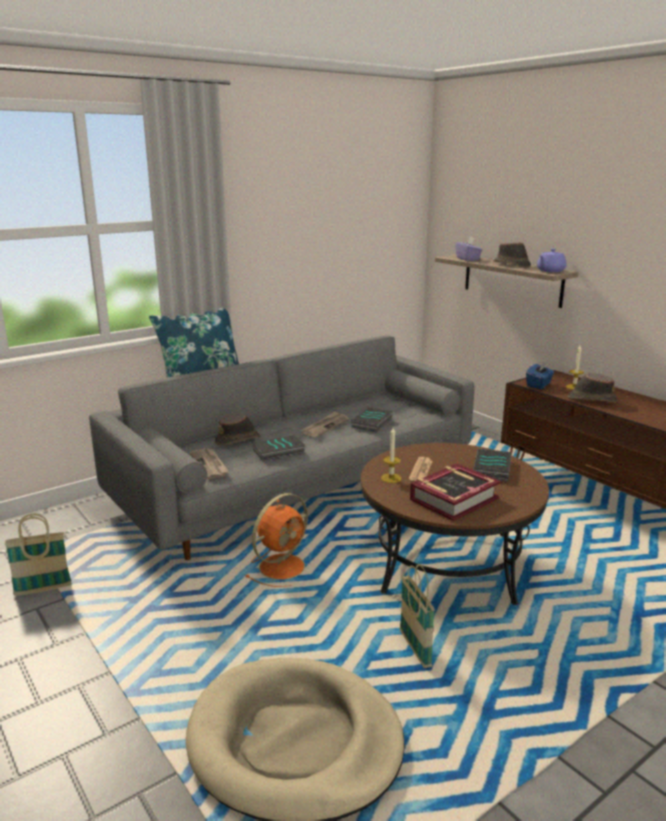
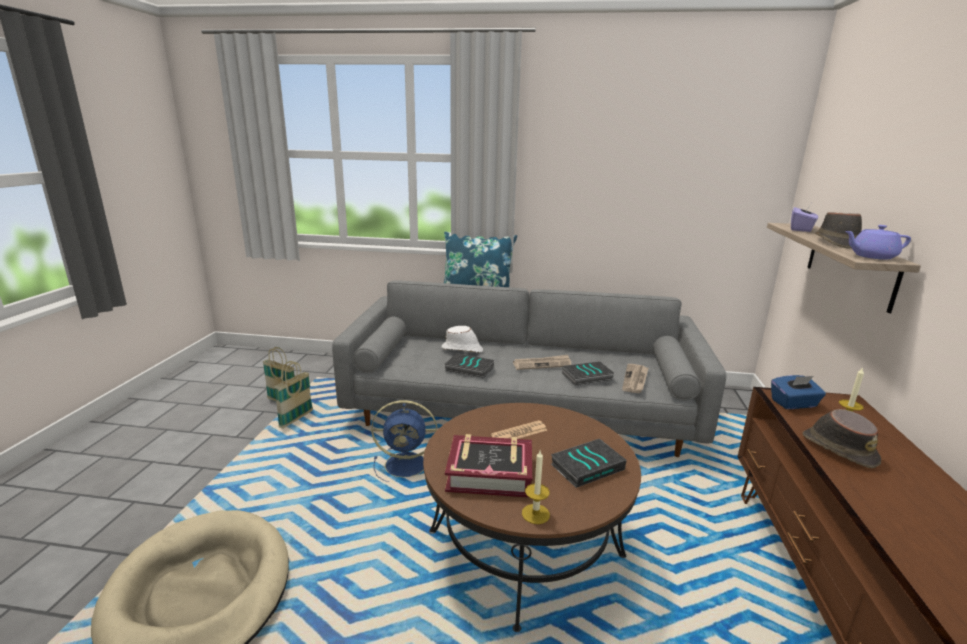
camera: 45 degrees right, 0 degrees up
(210, 465) = (410, 359): newspaper -> newspaper (635, 380)
(238, 440) = (462, 349): brown hat -> white hat
(283, 566) = (408, 465): orange fan -> blue fan
(391, 478) = (481, 426): candle -> candle (535, 514)
(414, 649) = (372, 596): basket -> basket (296, 419)

